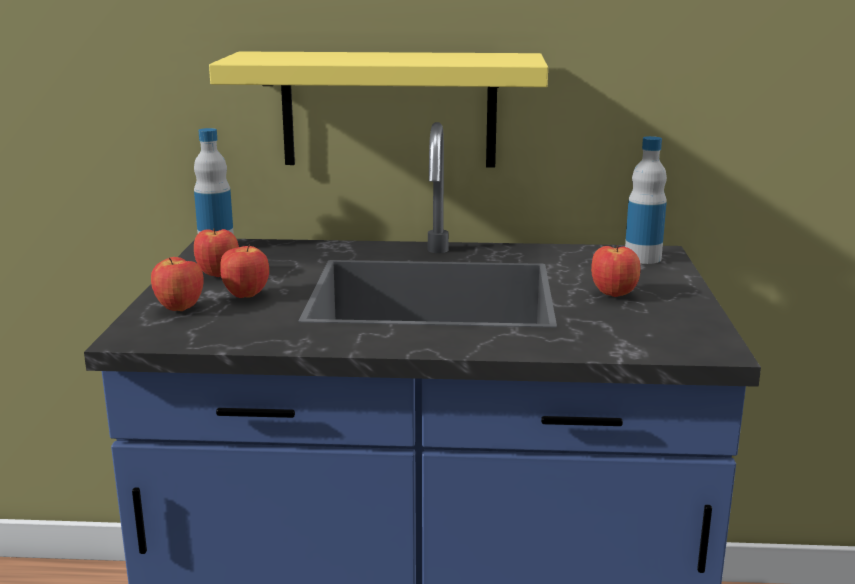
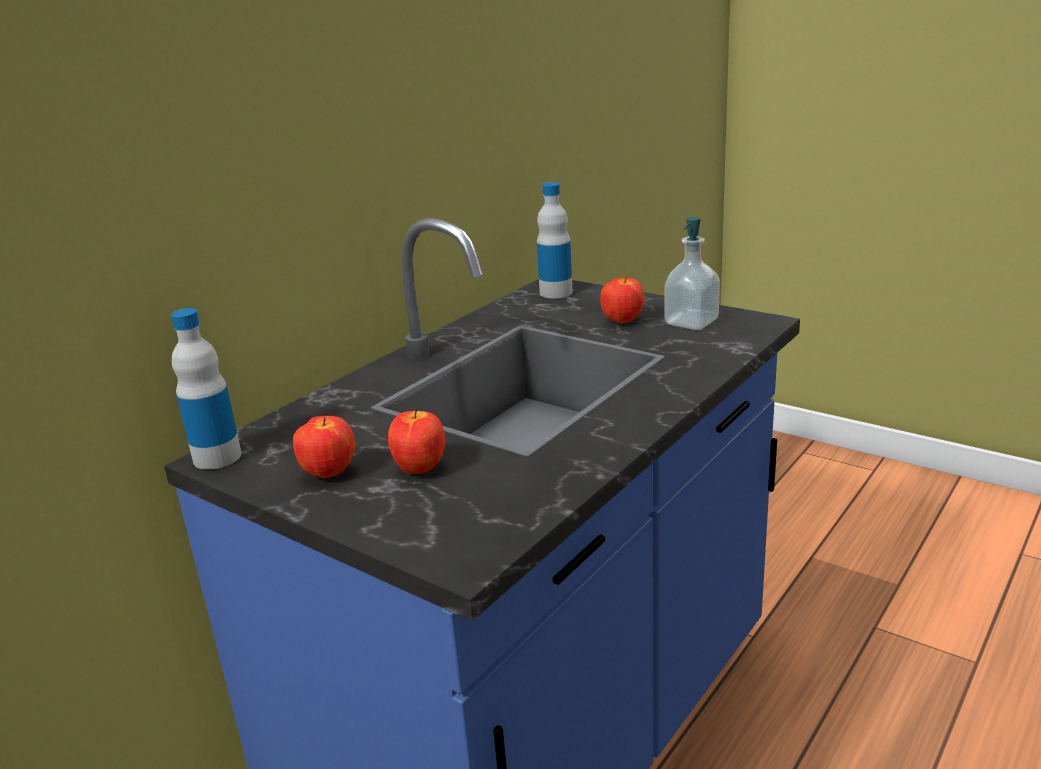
camera: 55 degrees left, 5 degrees up
(180, 309) = (410, 515): apple -> none
(389, 110) = (324, 225): yellow shelf -> none
(658, 321) = (691, 322): none -> soap dispenser

